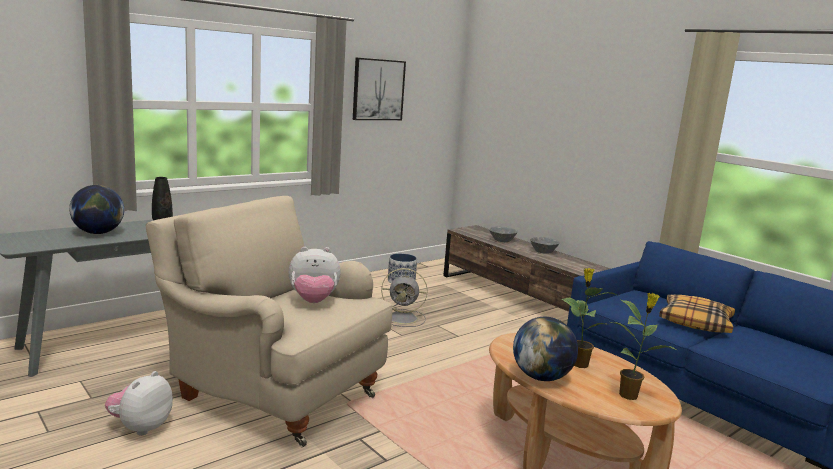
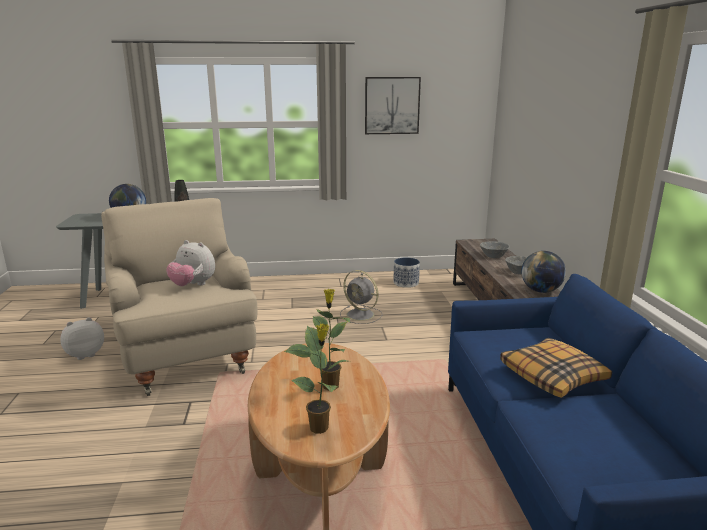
camera: 35 degrees right, 5 degrees up
(541, 377) = (272, 387): globe -> globe (541, 291)

